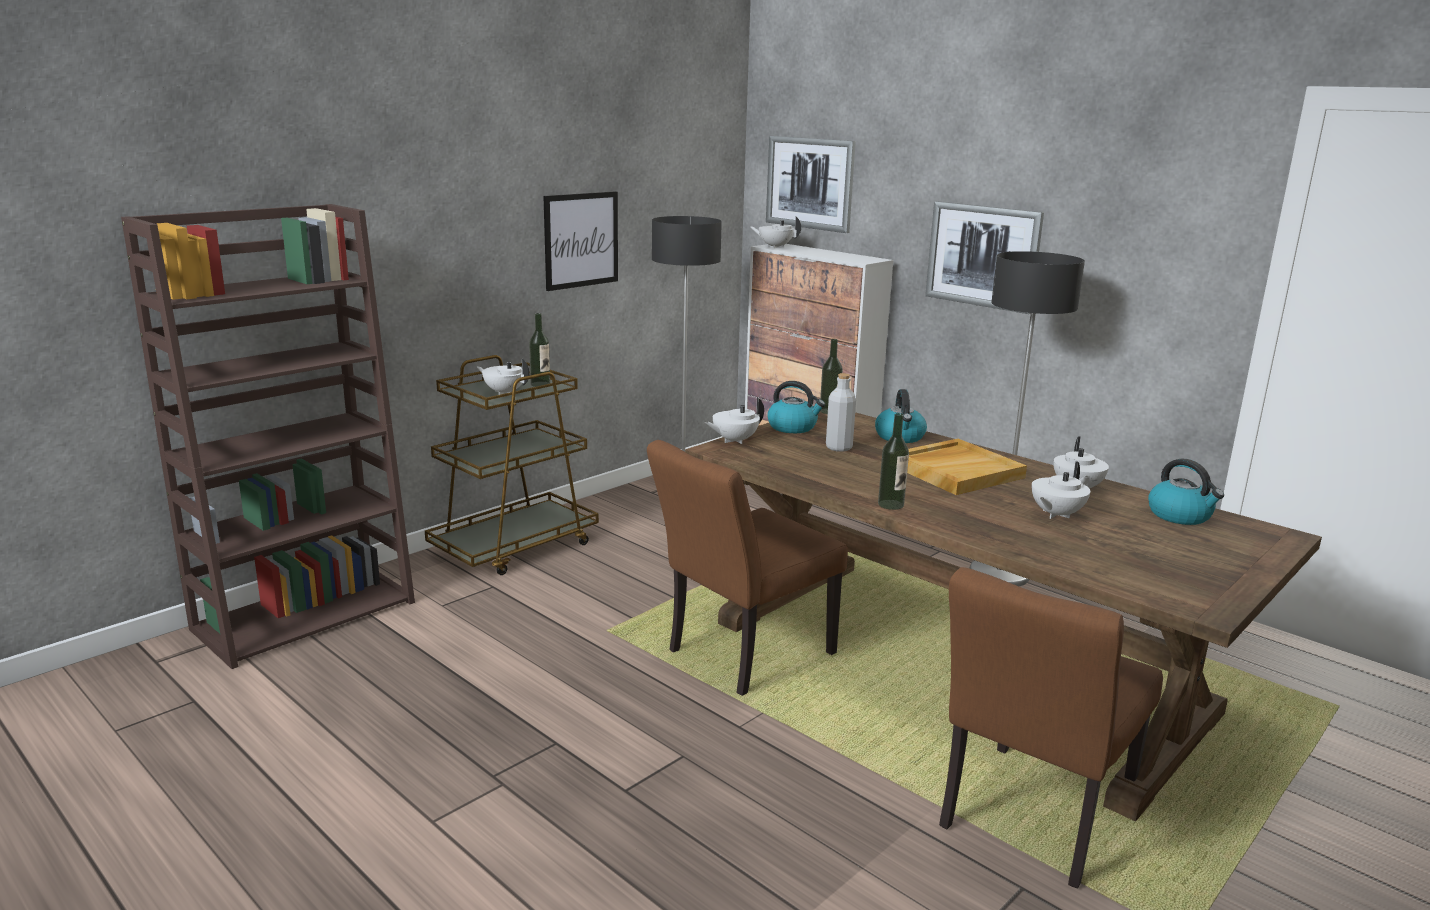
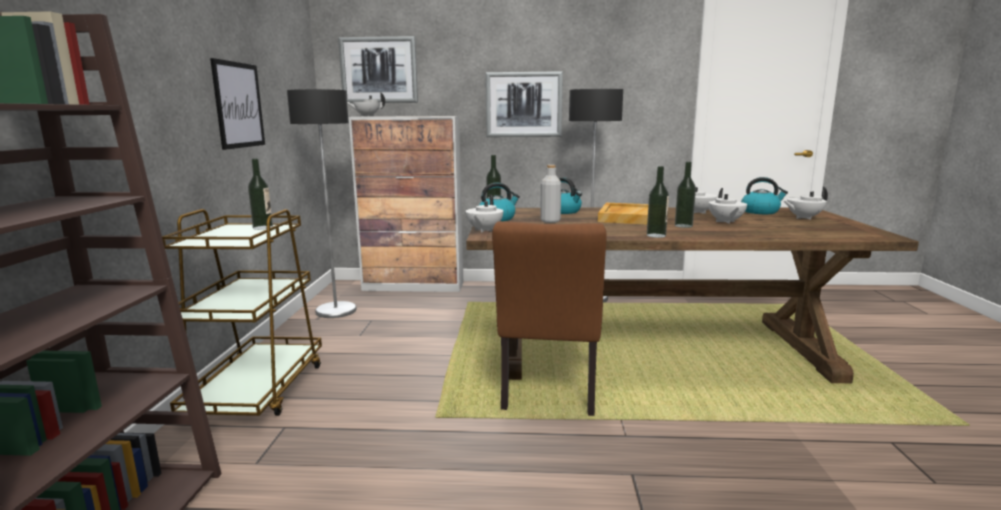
camera: 40 degrees left, 5 degrees down
(504, 392) = (242, 236): white teapot -> white teapot (803, 218)
(974, 502) = (683, 226): none -> bottle
(1029, 821) = (826, 407): brown chair -> none

